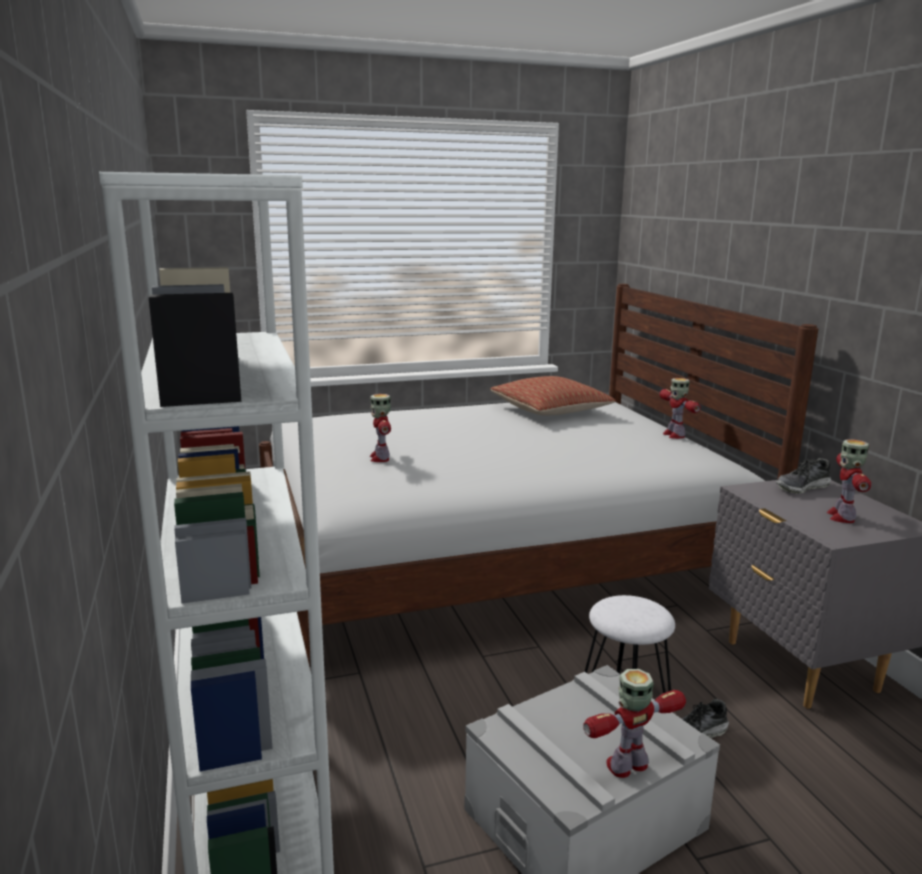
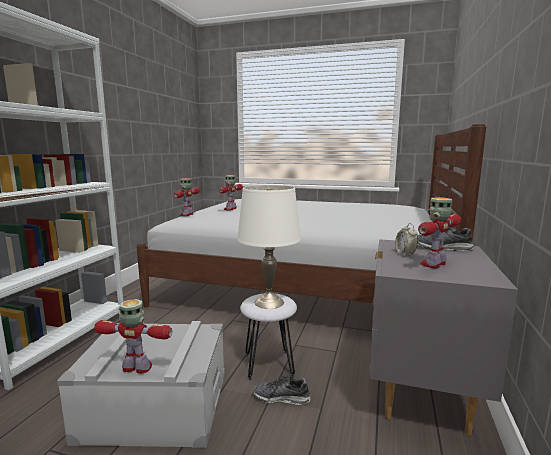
camera: 35 degrees right, 5 degrees down
(551, 411) = (363, 206): pillow -> none
(638, 613) = (269, 302): none -> white table lamp
(674, 435) = (419, 221): toy robot -> toy robot (187, 215)
(791, 507) = (405, 254): none -> alarm clock

